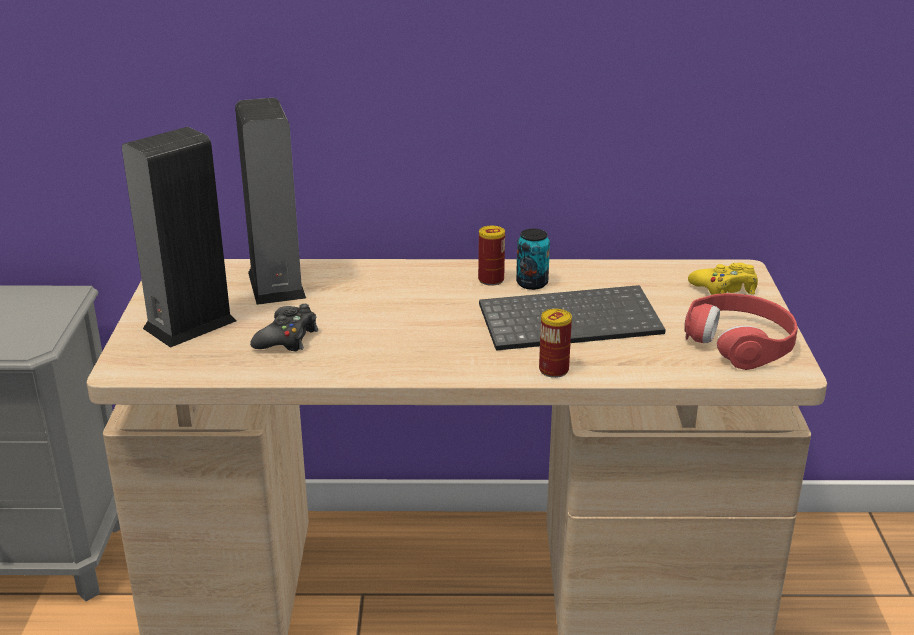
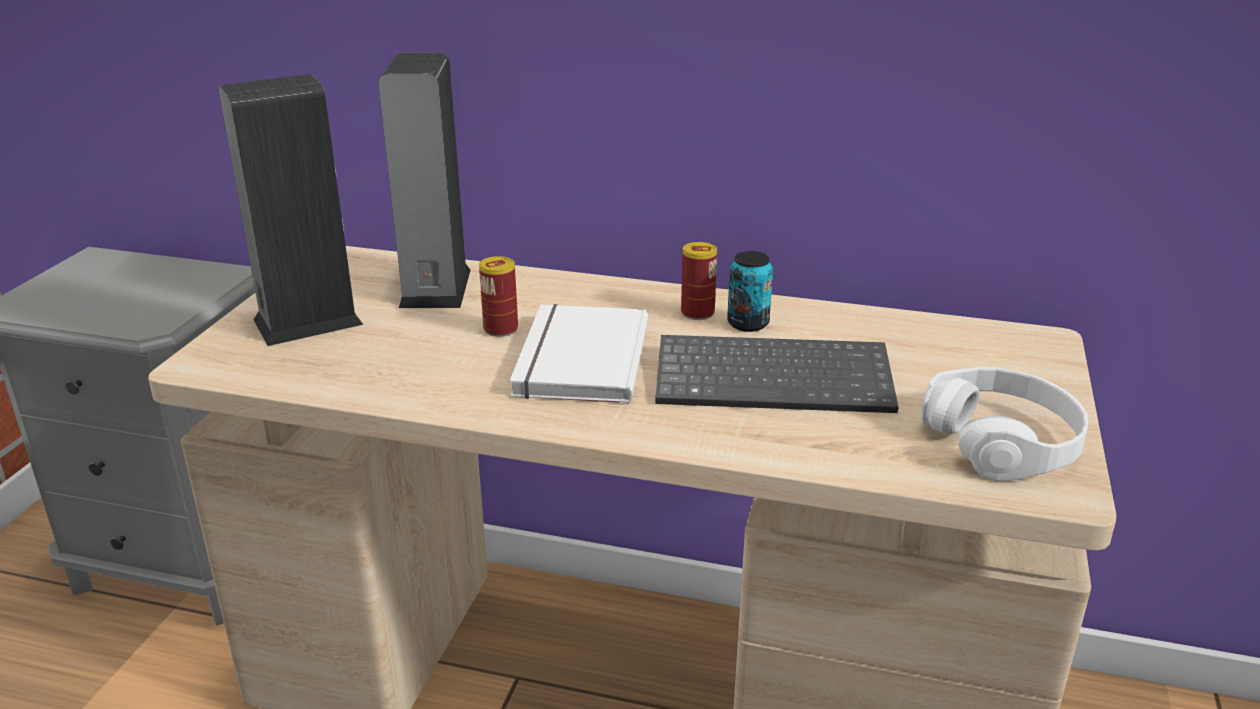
camera: 15 degrees right, 0 degrees up
(287, 338) = (407, 353): black game controller -> none
(420, 326) = (577, 359): none -> white book
(553, 370) = (718, 441): can -> can (501, 329)
(725, 288) = (1010, 362): yellow game controller -> none
(739, 342) = (1002, 440): red headphones -> white headphones

